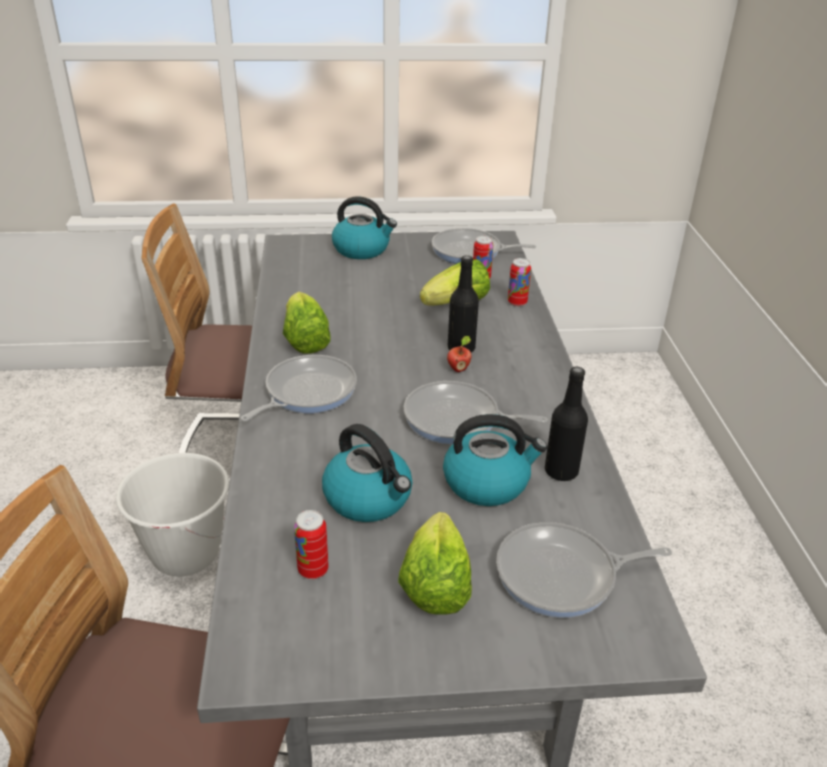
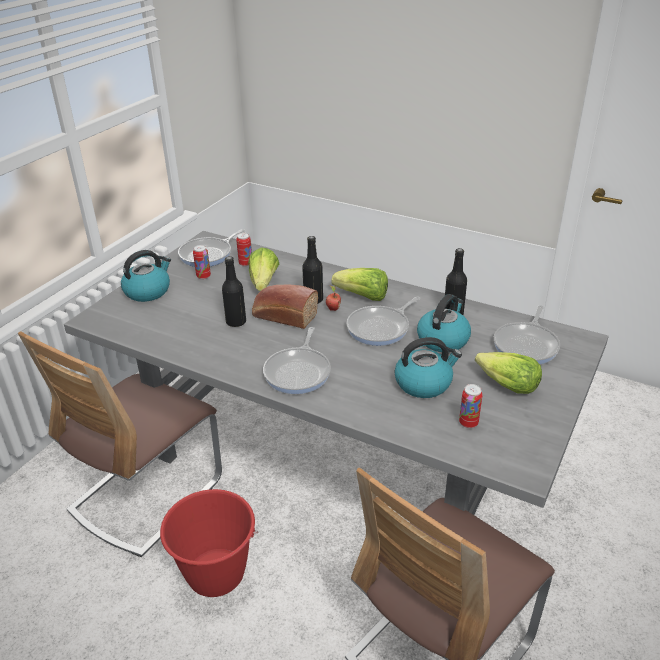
camera: 55 degrees left, 0 degrees up
(185, 553) = (216, 574): white bucket -> red bucket
(305, 340) = (237, 353): lettuce -> lettuce (362, 296)
(306, 392) = (299, 372): frying pan -> frying pan turned 150 degrees counterclockwise
(361, 317) = (236, 322): none -> black bottle
(404, 341) = (283, 316): none -> bread
(517, 303) = (287, 263): can -> can (203, 276)

